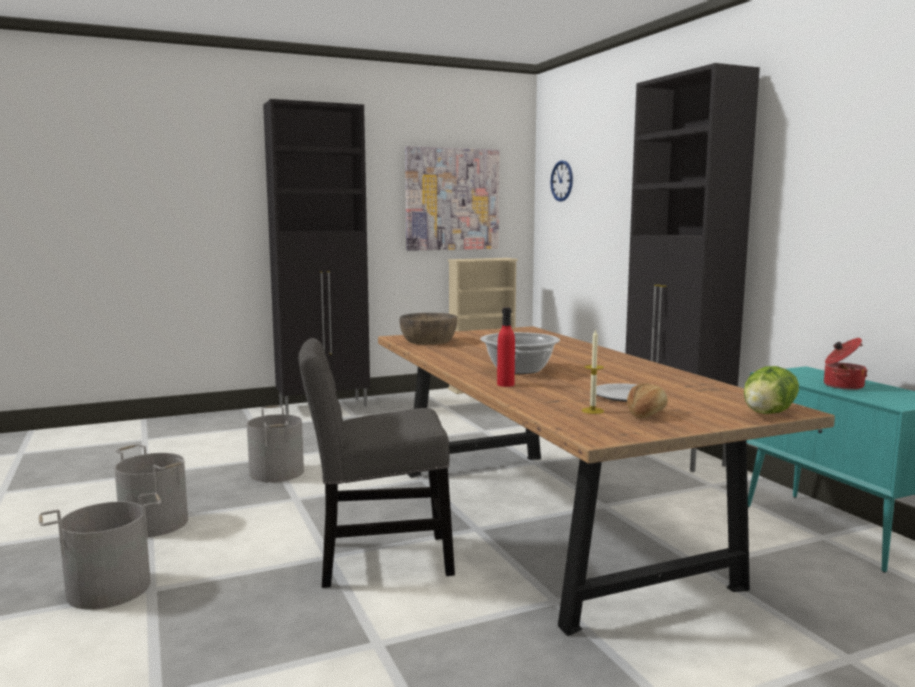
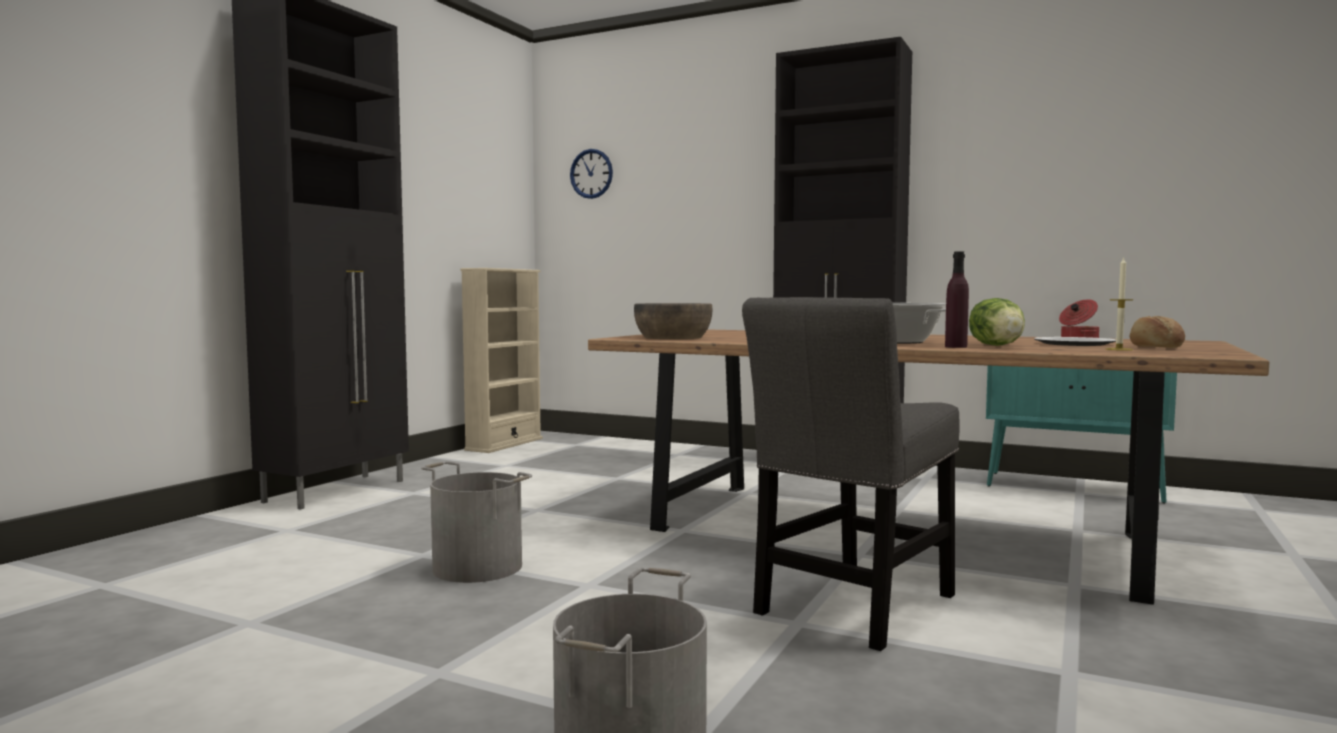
camera: 40 degrees left, 5 degrees down
(155, 523) = (458, 670): grey bucket -> none
(452, 199) = (459, 186): picture -> none
(505, 384) = (956, 347): red bottle -> purple bottle
(769, 413) = (1199, 342): lettuce -> lettuce (998, 346)

